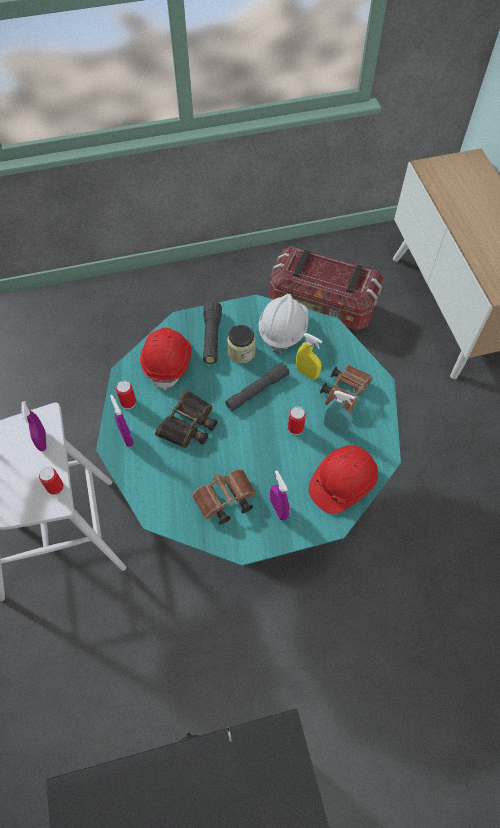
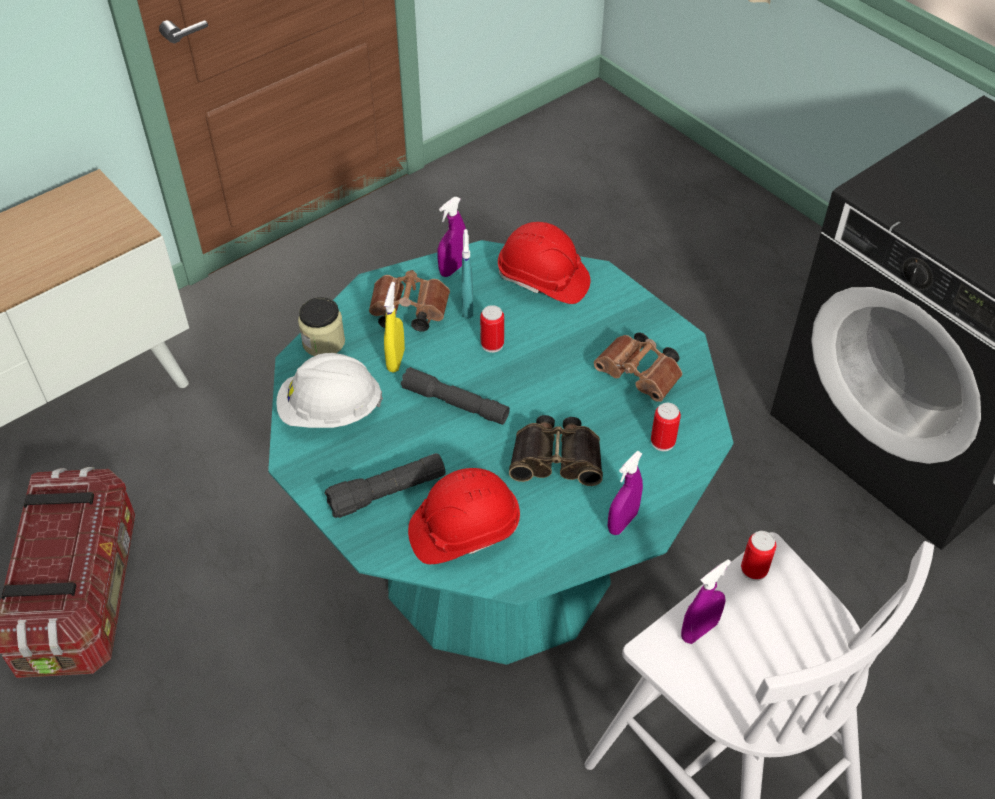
camera: 115 degrees left, 10 degrees down
(128, 402) = (566, 548): can -> can (662, 442)
(241, 352) = (397, 445): jar -> jar (323, 342)
(278, 509) = (615, 324): purple spray bottle -> purple spray bottle (453, 268)

